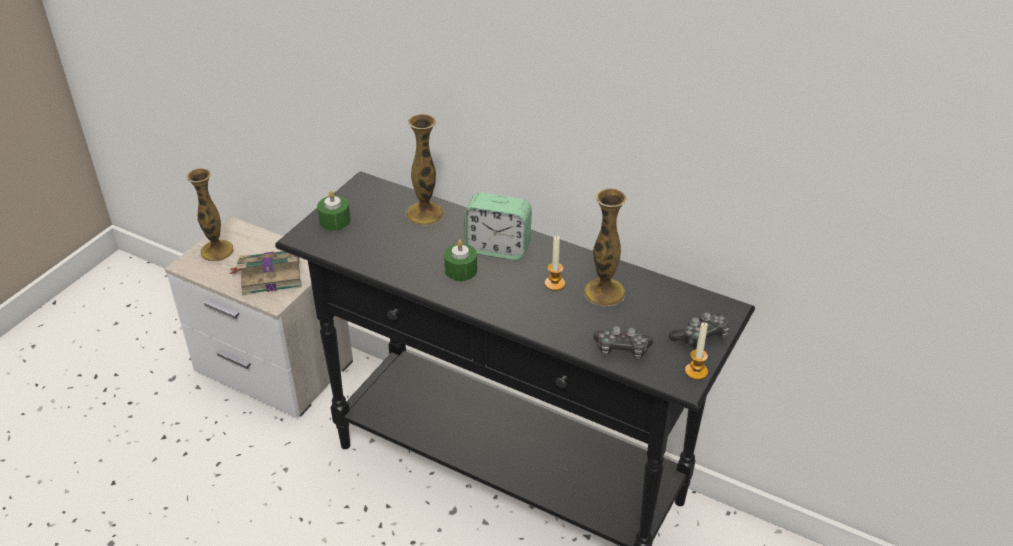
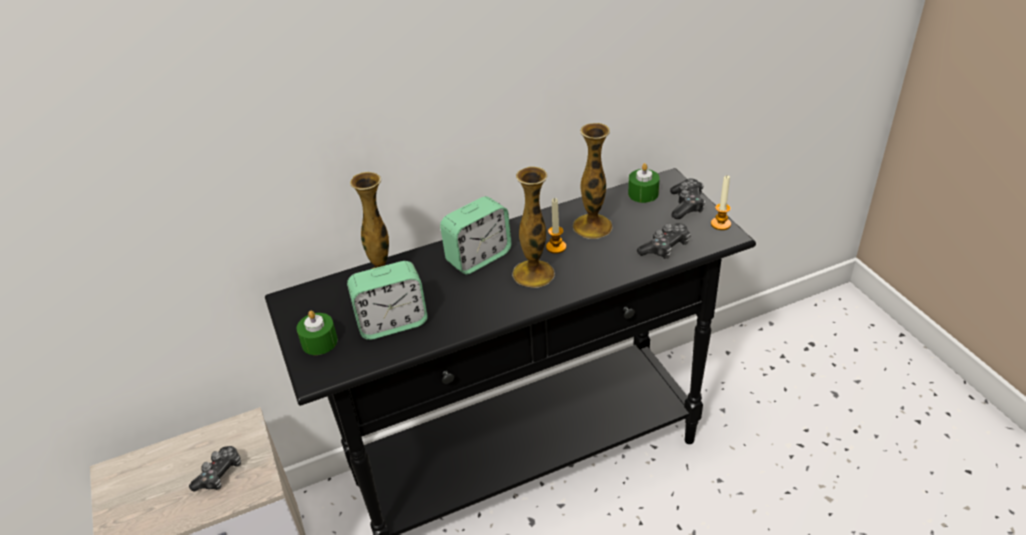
camera: 50 degrees left, 0 degrees up
(217, 251) = (128, 502): vase -> vase (533, 274)
(269, 276) = (220, 474): book -> game controller
(384, 243) = (392, 323): none -> alarm clock
(461, 270) = (482, 291): green candle -> green candle (643, 193)

